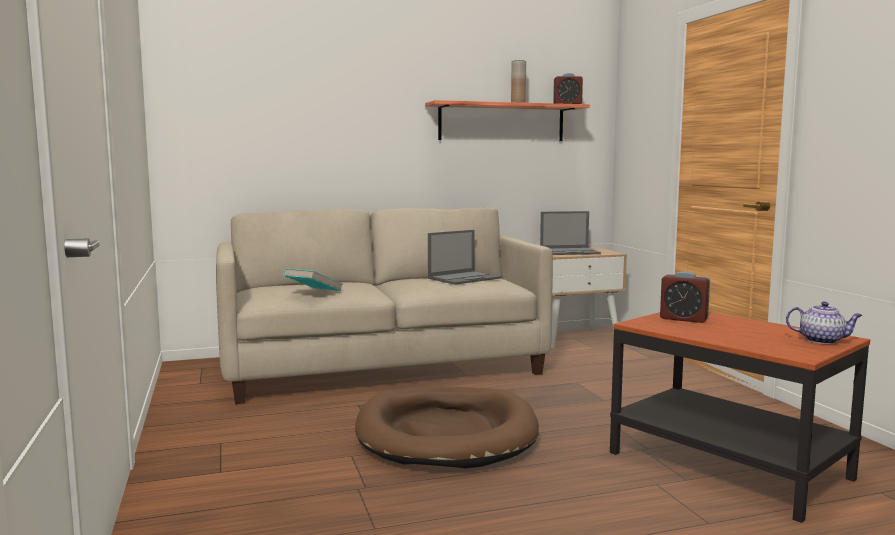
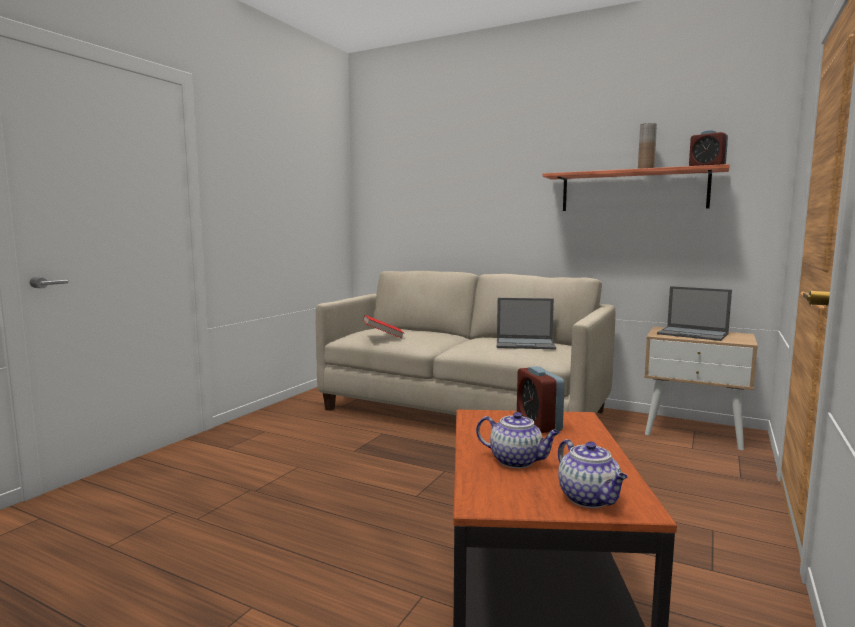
camera: 45 degrees right, 0 degrees up
(313, 292) = (383, 336): turquoise book -> red book
(446, 433) = (382, 475): brown dog bed -> none
(744, 336) = (517, 461): none -> teapot

